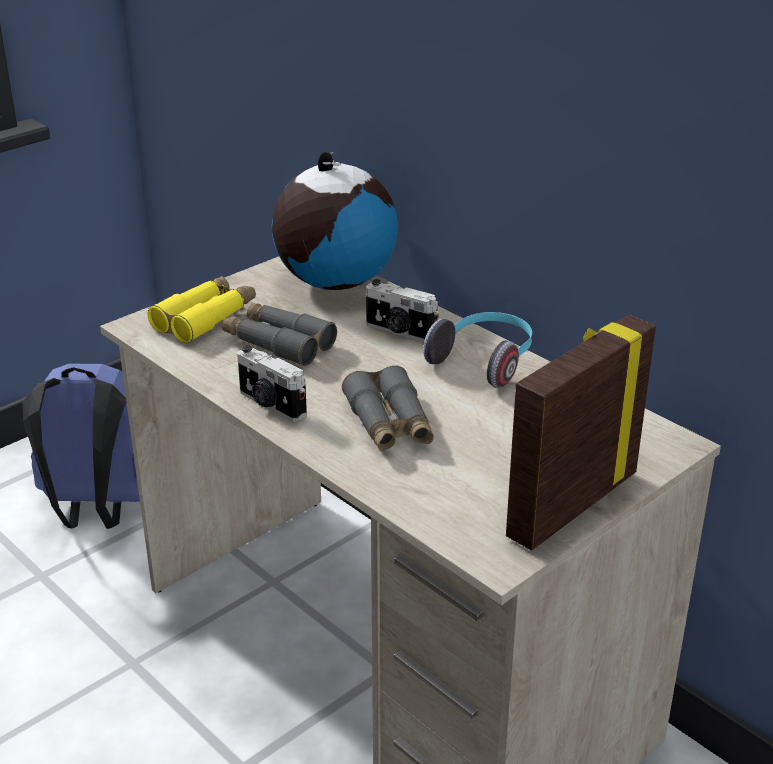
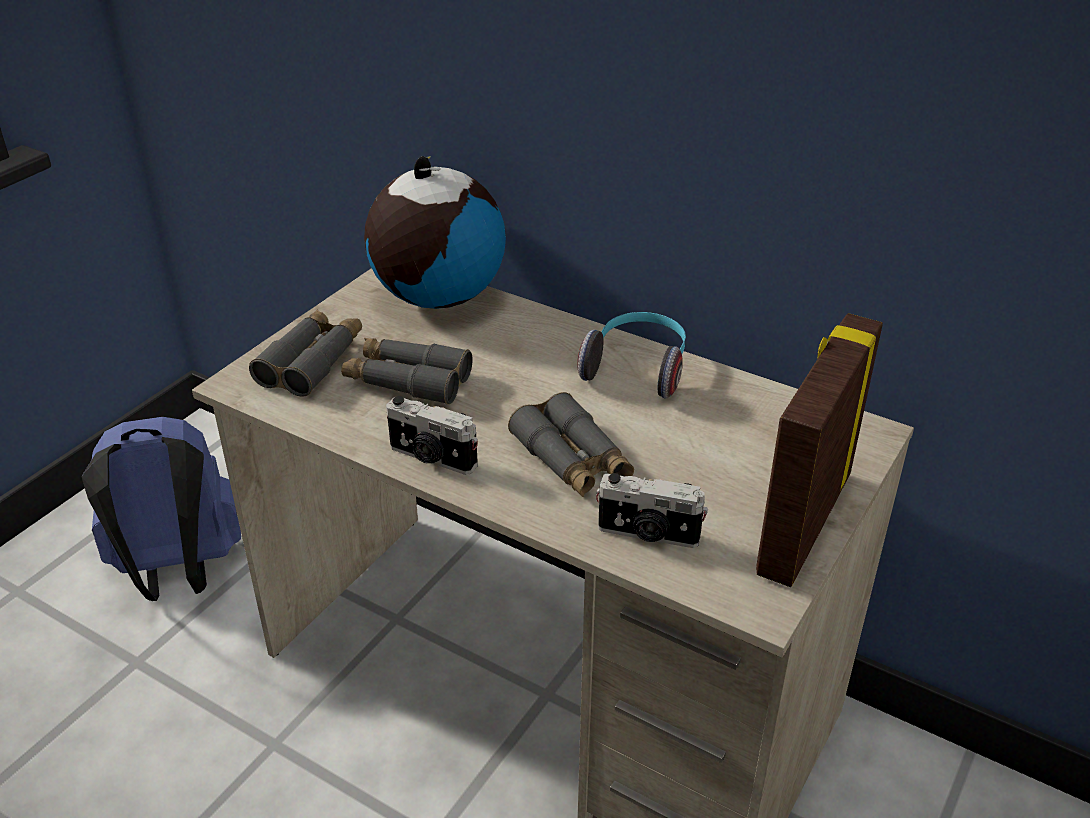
camera: 15 degrees left, 5 degrees up
(205, 318) = (312, 362): yellow binoculars -> grey binoculars
(400, 331) = (533, 346): camera -> camera (648, 534)

